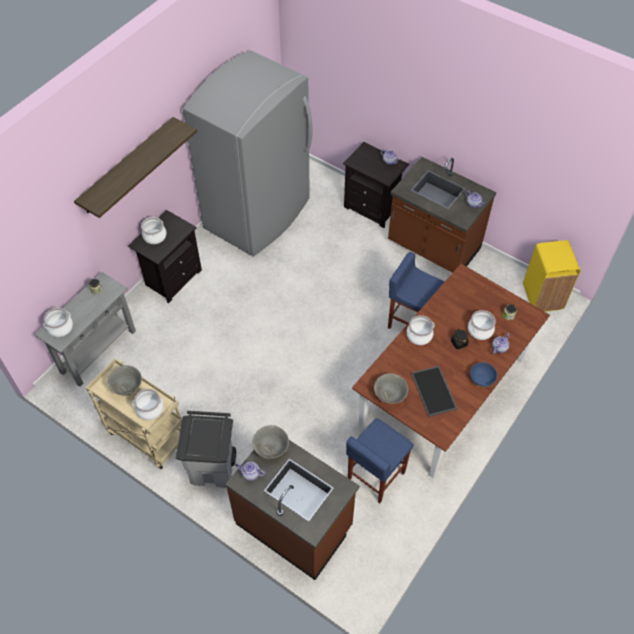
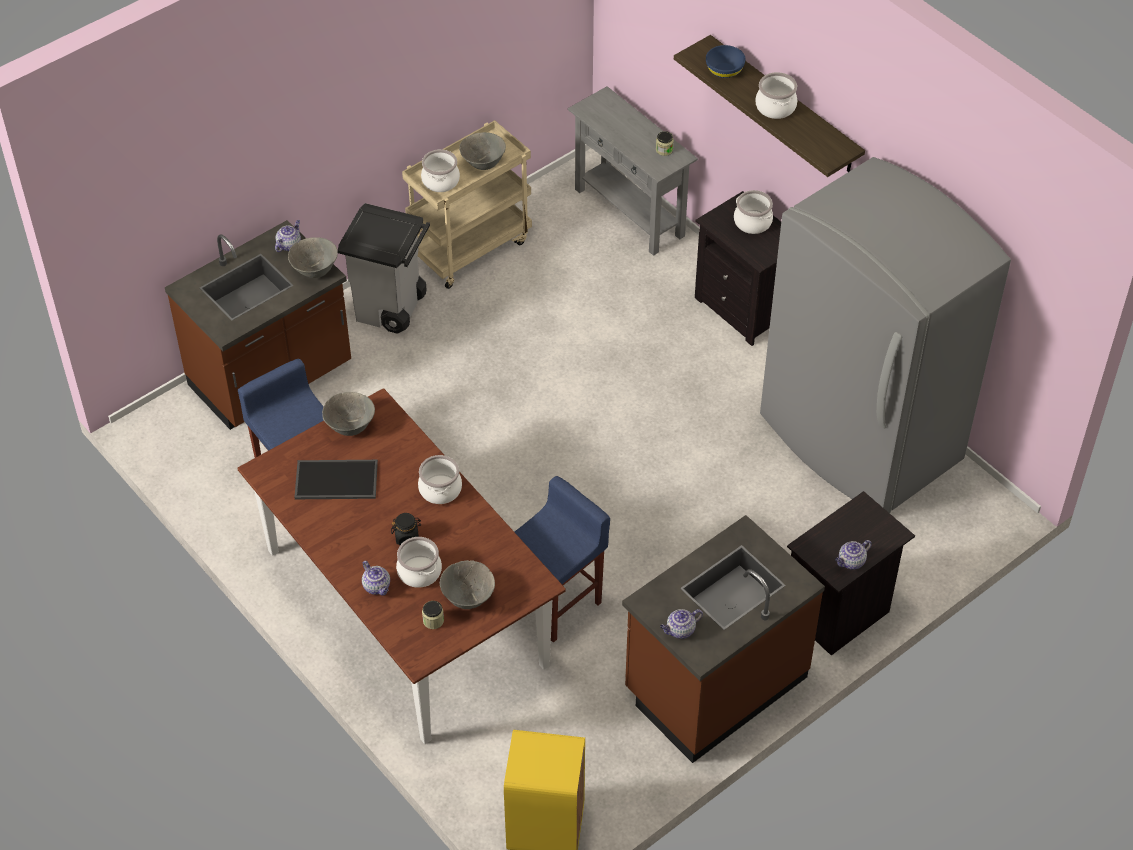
camera: 105 degrees right, 5 degrees down
(60, 328) = (608, 110): cooking pot -> cooking pot (775, 107)
(481, 379) = (331, 545): blue bowl -> blue bowl (724, 71)
(486, 304) = (467, 598): none -> grey bowl

